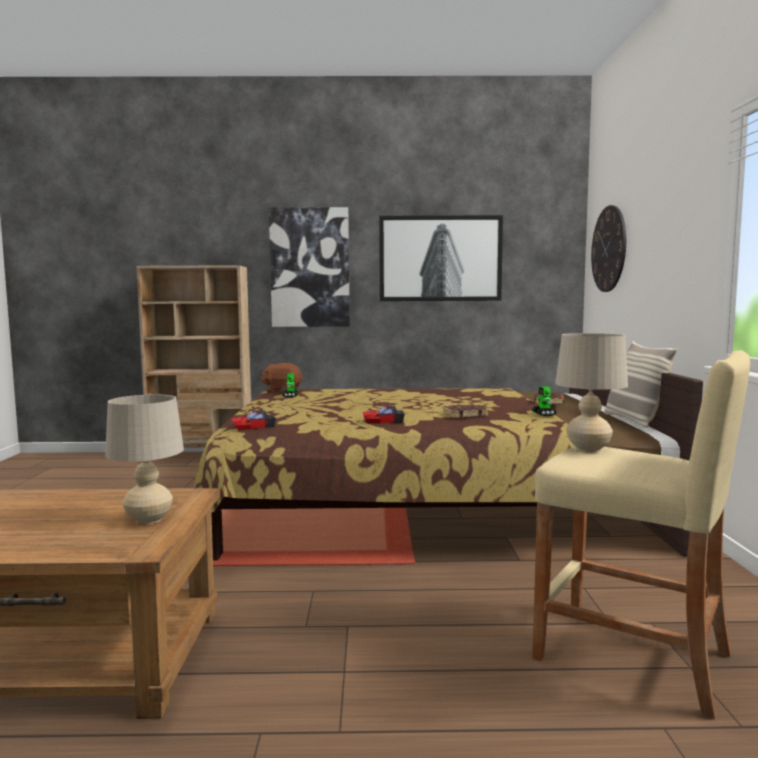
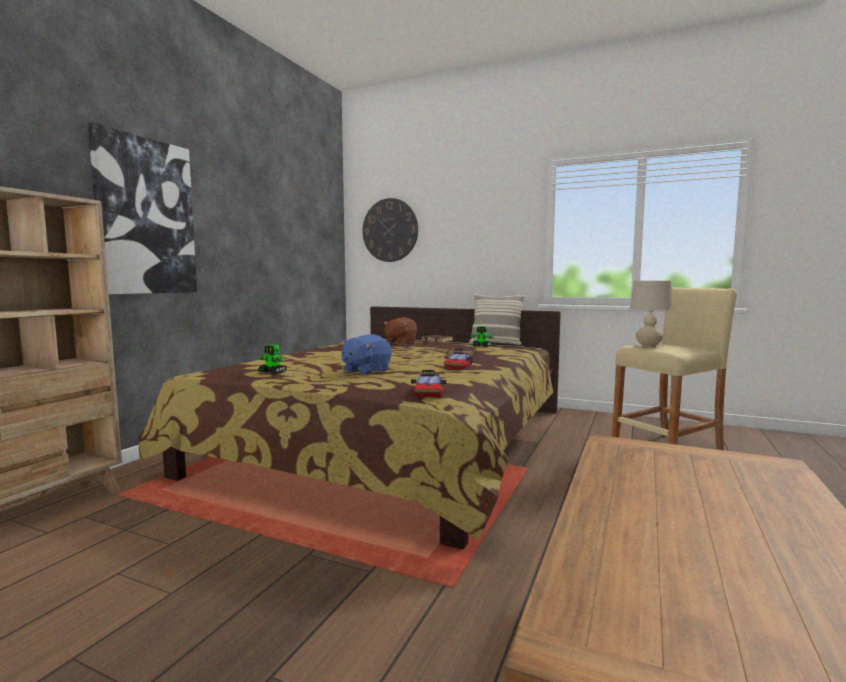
camera: 65 degrees left, 0 degrees up
(149, 520) = (695, 459): beige table lamp -> none
(282, 391) = (225, 372): brown plush toy -> brown plush toy (400, 342)
(320, 407) = (365, 371): none -> blue plush toy
(440, 258) = (265, 223): picture -> none

